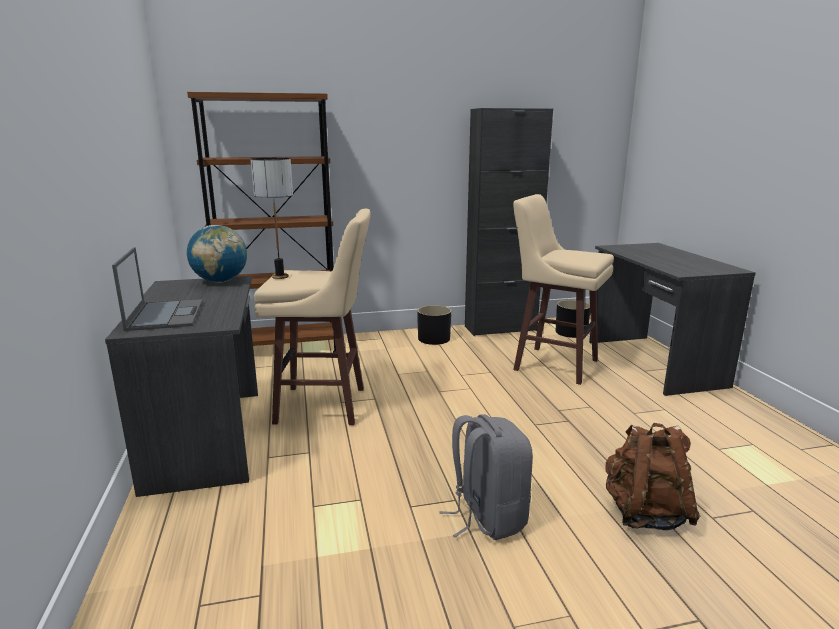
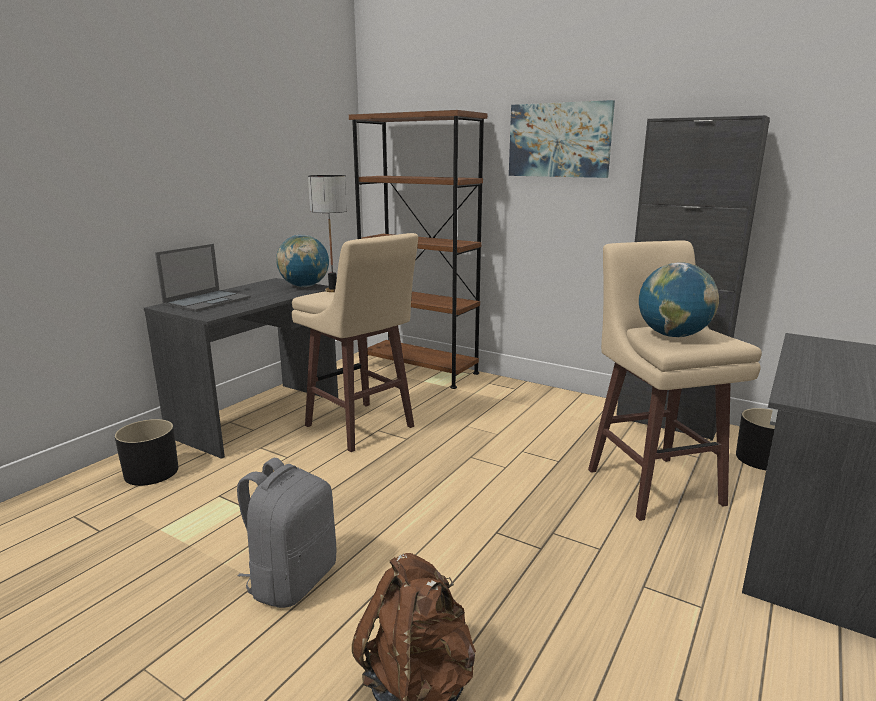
camera: 45 degrees right, 0 degrees up
(392, 122) = (559, 140): none -> picture
(433, 338) = (566, 406): black planter -> black planter (152, 472)
(575, 256) = (673, 336): none -> globe

